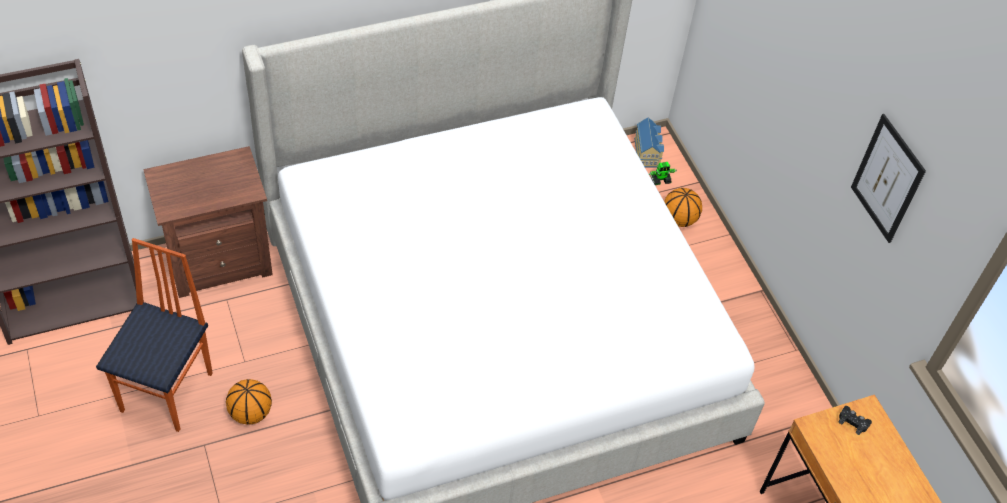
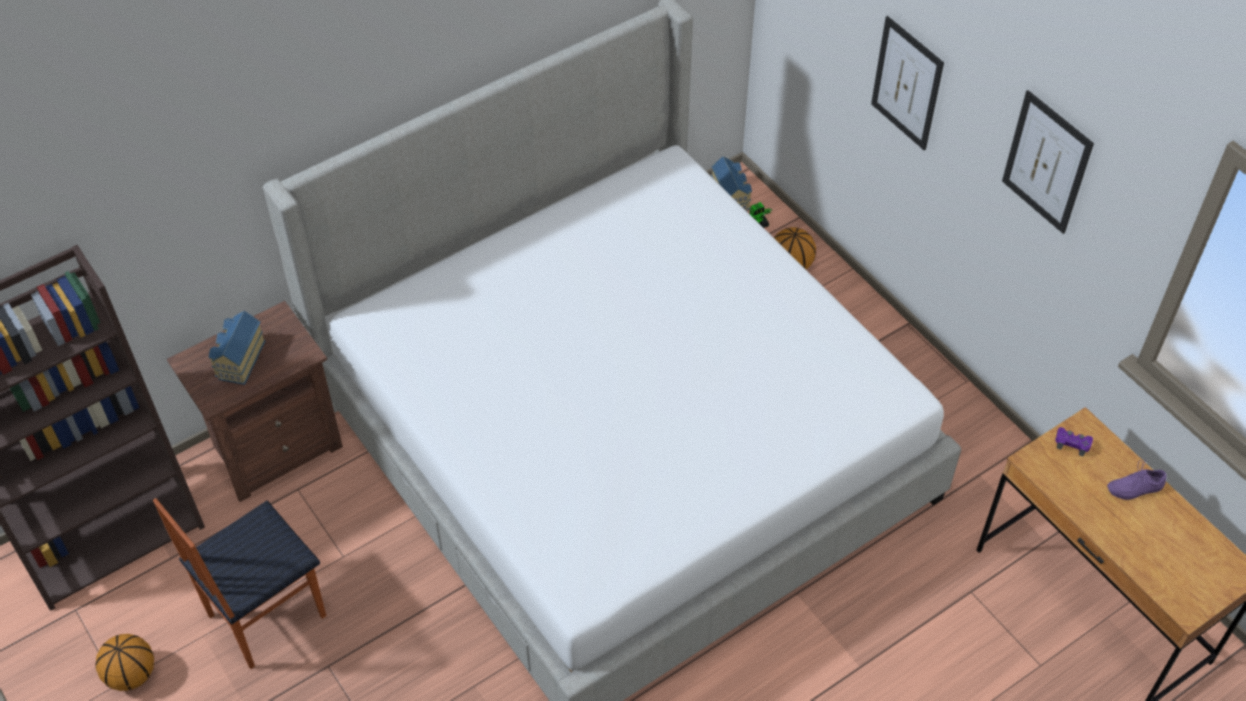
camera: 10 degrees left, 0 degrees up
(169, 392) = (265, 615): chair -> chair turned 135 degrees counterclockwise
(198, 183) = (238, 360): none -> toy house
(250, 413) = (371, 615): basketball -> basketball (131, 675)
(795, 87) = (907, 83): none -> picture
(853, 422) = (1072, 443): black game controller -> purple game controller
(894, 471) = (1133, 486): none -> purple shoe

